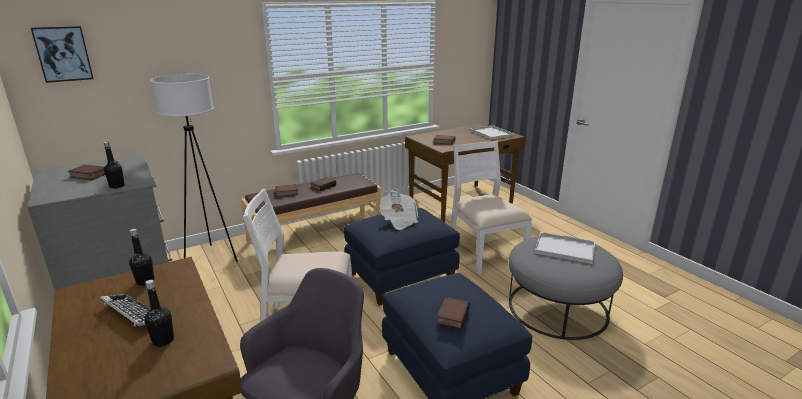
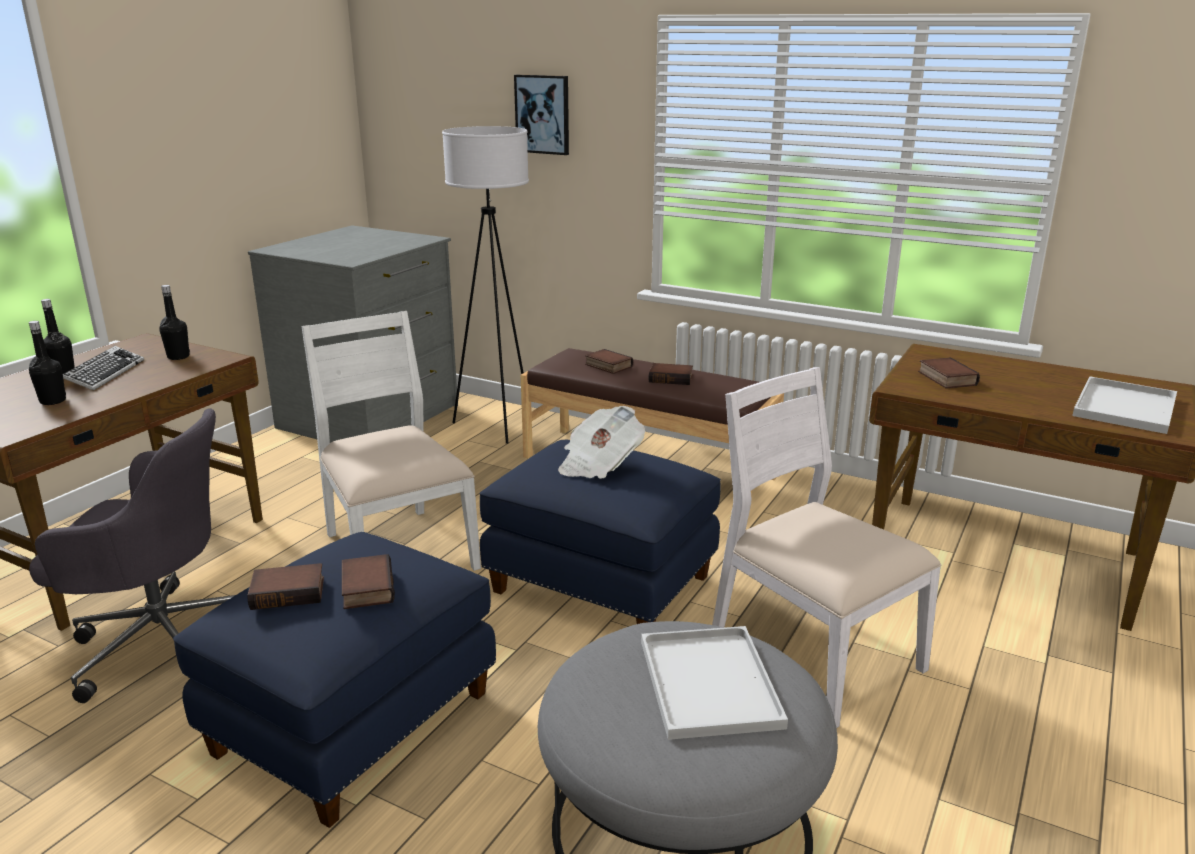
camera: 60 degrees right, 0 degrees up
(63, 54) = (409, 82): picture -> picture (543, 114)
(87, 175) = (352, 241): book -> book (365, 587)
(117, 186) = (330, 258): black bottle -> black bottle (63, 374)
(485, 252) = (812, 653): white chair -> white chair turned 75 degrees counterclockwise

